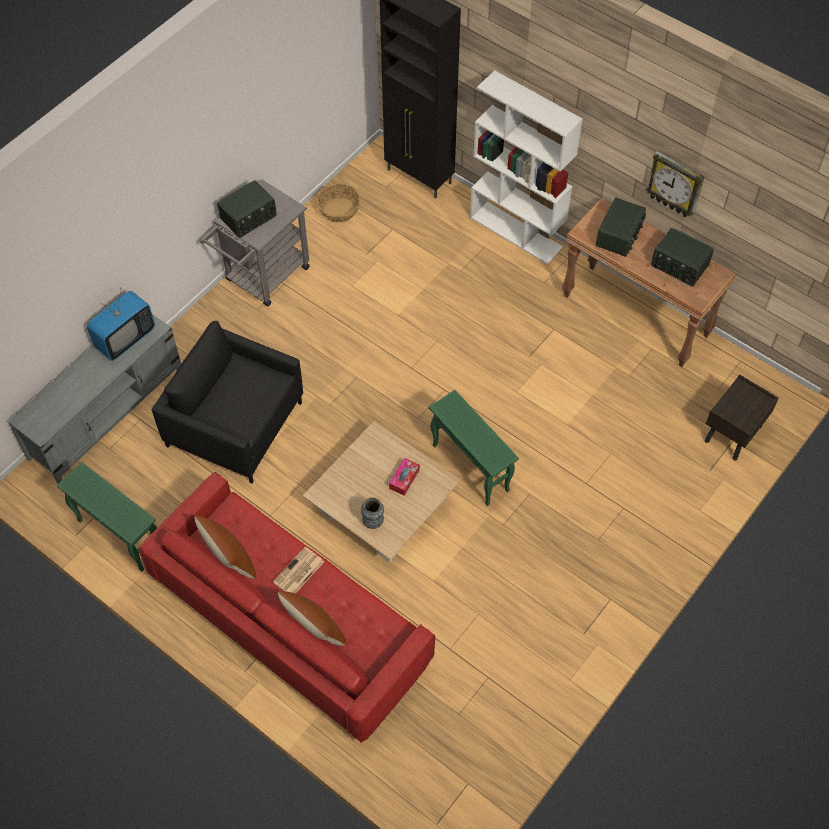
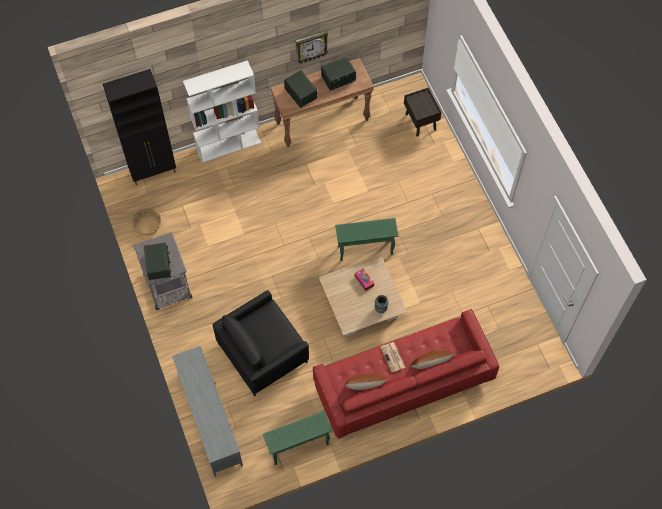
camera: 60 degrees left, 5 degrees up
(125, 338) = (192, 373): television -> none

